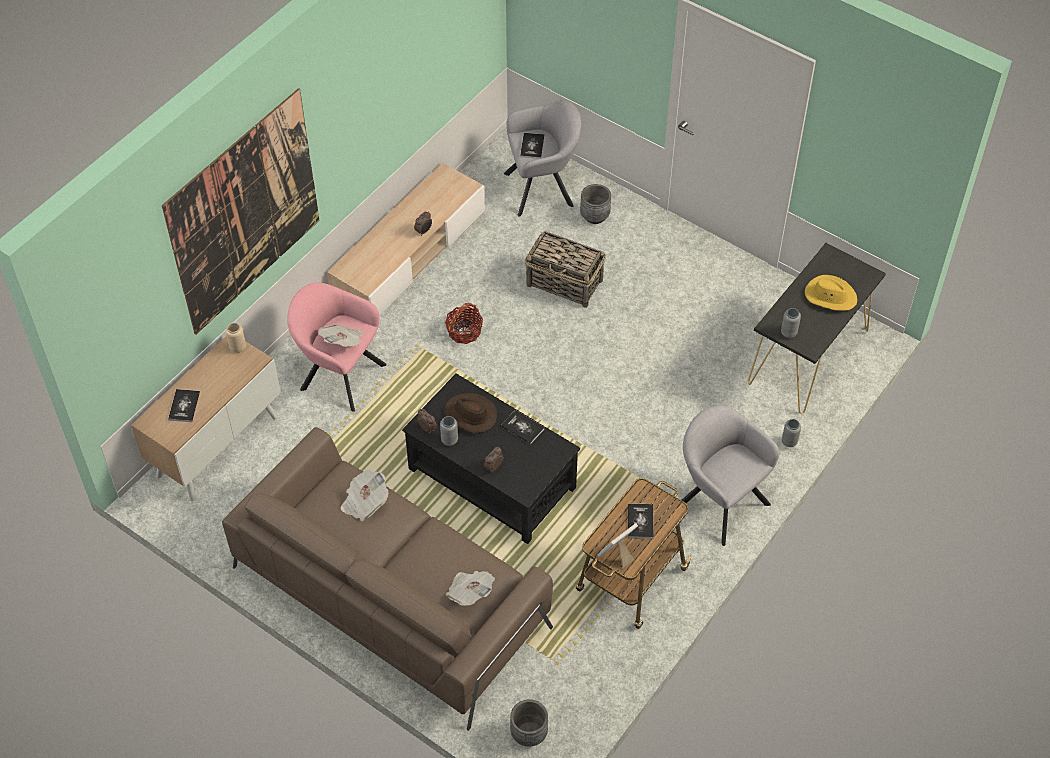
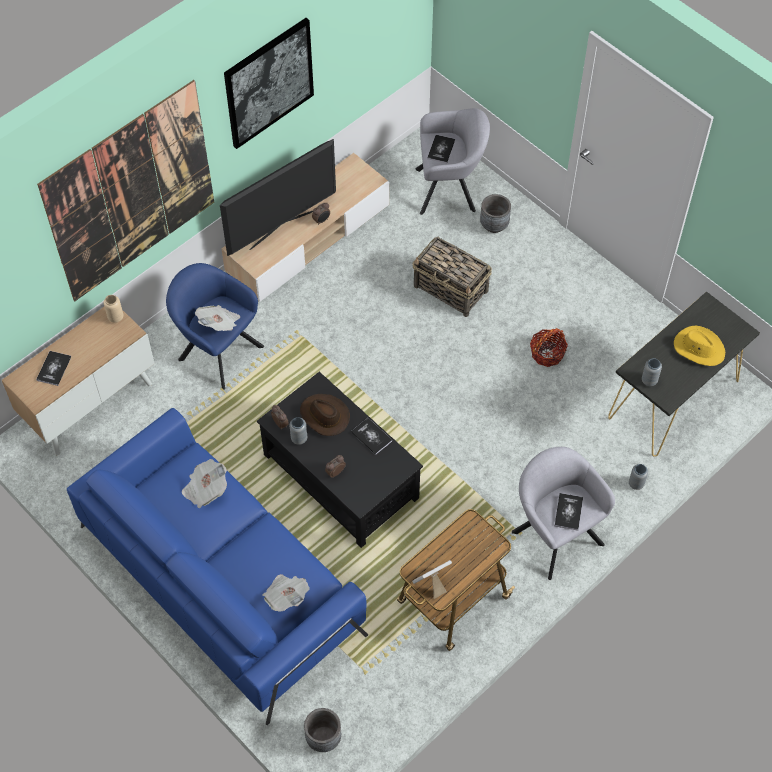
camera: 10 degrees right, 5 degrees up
(339, 374) = (217, 350): pink armchair -> blue armchair
(364, 89) = (269, 82): none -> picture
(385, 244) = (282, 228): none -> television
(391, 596) = (221, 579): brown sofa -> blue sofa
(464, 331) = (344, 324): basket -> basket (547, 353)
(640, 521) = (461, 553): book -> book (568, 512)

